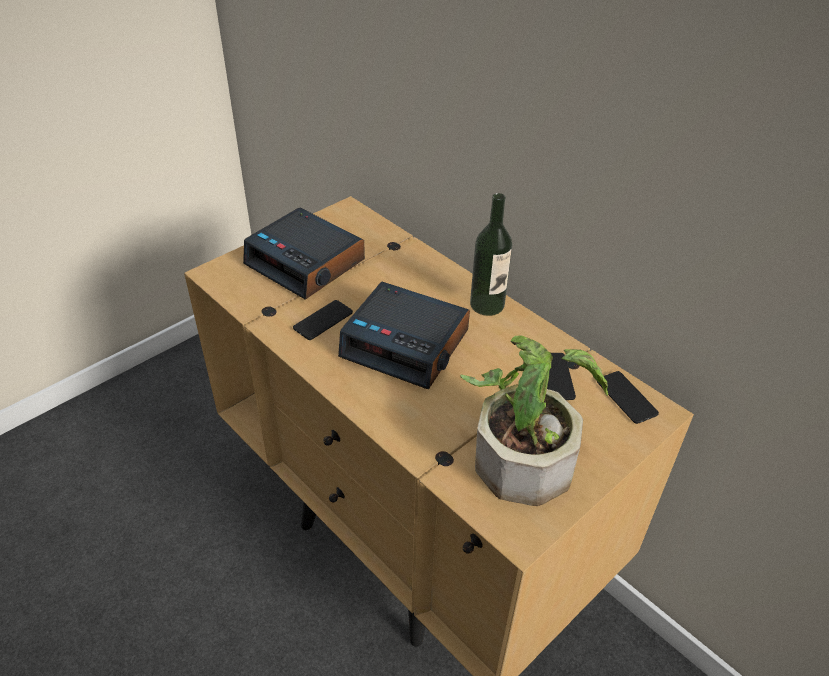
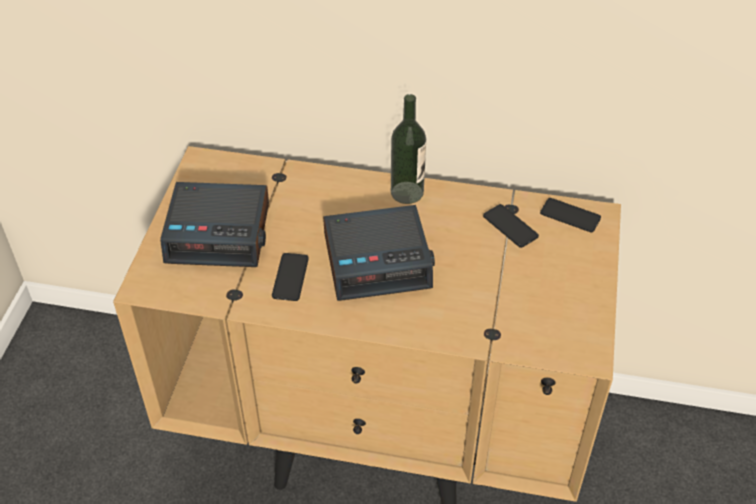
camera: 35 degrees left, 5 degrees up
(524, 452) = (540, 297): potted plant -> none

